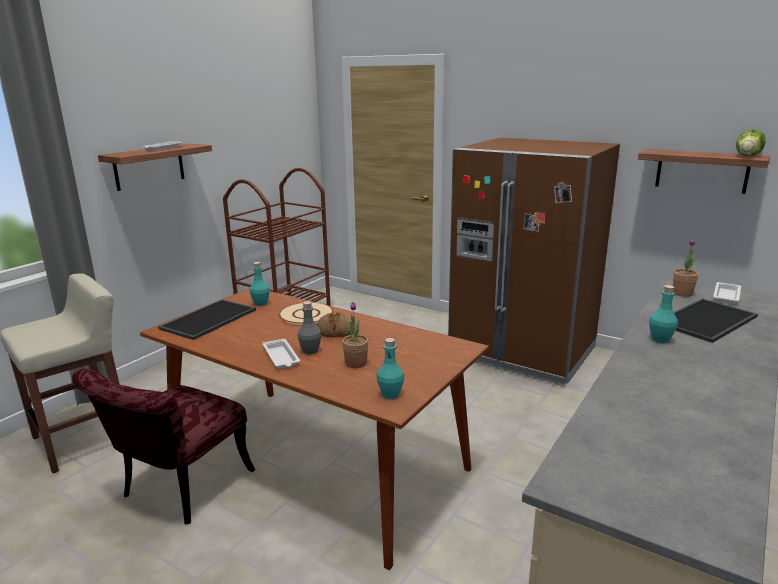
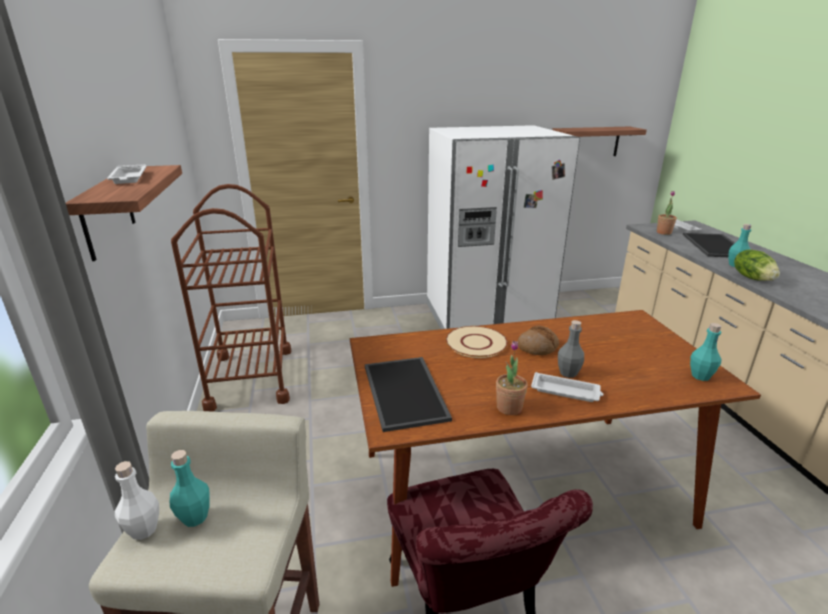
camera: 45 degrees left, 5 degrees up
(37, 322) = (144, 530): none -> white bottle
(261, 303) = (408, 351): turquoise bottle -> turquoise bottle (195, 517)
(356, 363) = (621, 365): potted plant -> potted plant (509, 407)
(522, 352) = (486, 318): brown fridge -> white fridge
(748, 156) = (626, 127): lettuce -> lettuce (753, 278)

